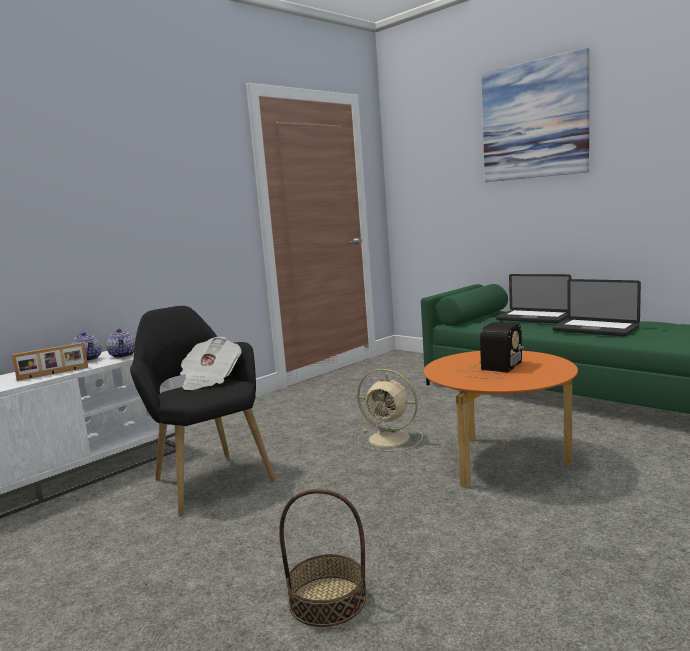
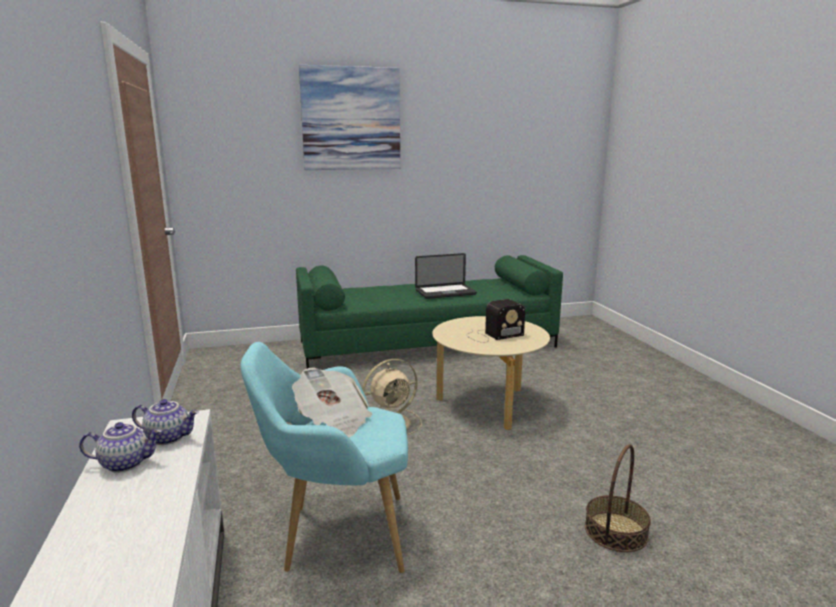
camera: 60 degrees left, 5 degrees up
(53, 374) = (161, 498): picture frame -> none
(207, 479) = (336, 535): black armchair -> turquoise armchair
(492, 369) = (492, 335): radio -> radio turned 90 degrees clockwise
(501, 461) = (488, 404): orange coffee table -> beige coffee table
(533, 318) = (381, 291): laptop -> none

